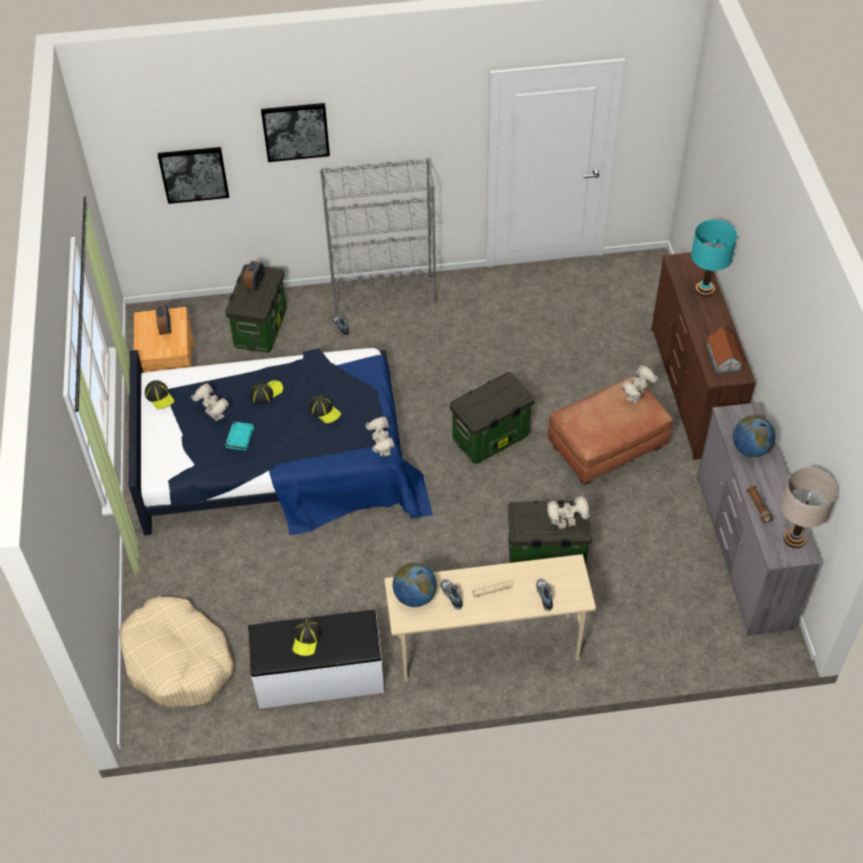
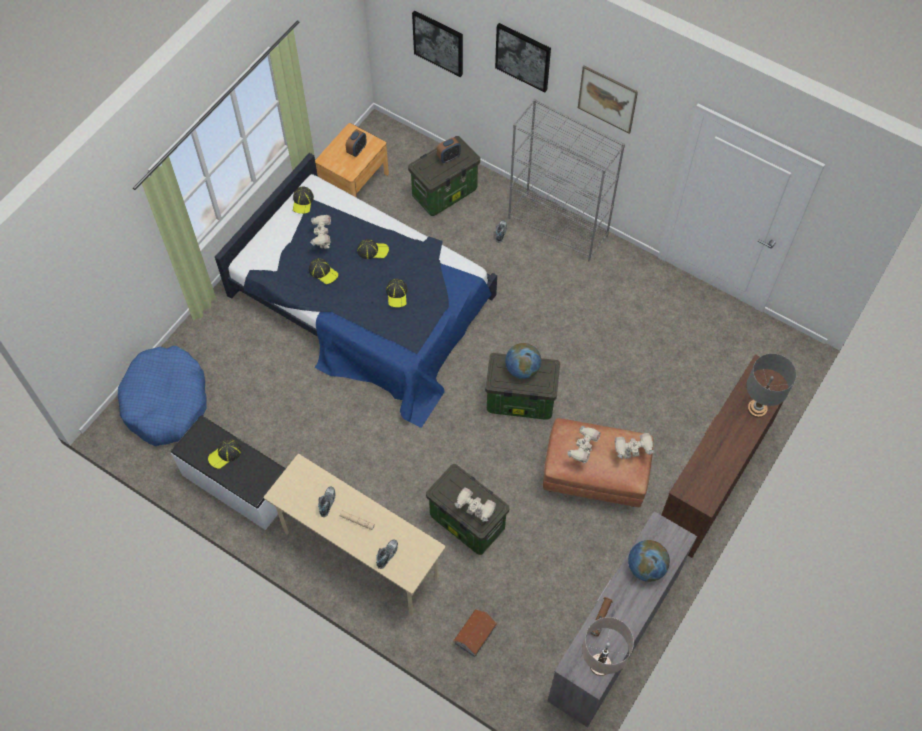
camera: 40 degrees right, 10 degrees up
(178, 661) = (166, 402): beige dog bed -> blue dog bed
(240, 437) = (323, 272): turquoise book -> cap
(381, 450) = (406, 354): toy robot -> toy robot (582, 454)
(397, 123) = (607, 99): none -> picture
(415, 596) = (303, 483): globe -> globe (522, 369)
(705, 289) = (757, 409): turquoise table lamp -> grey table lamp
(723, 358) = (708, 477): toy house -> toy house (475, 635)

